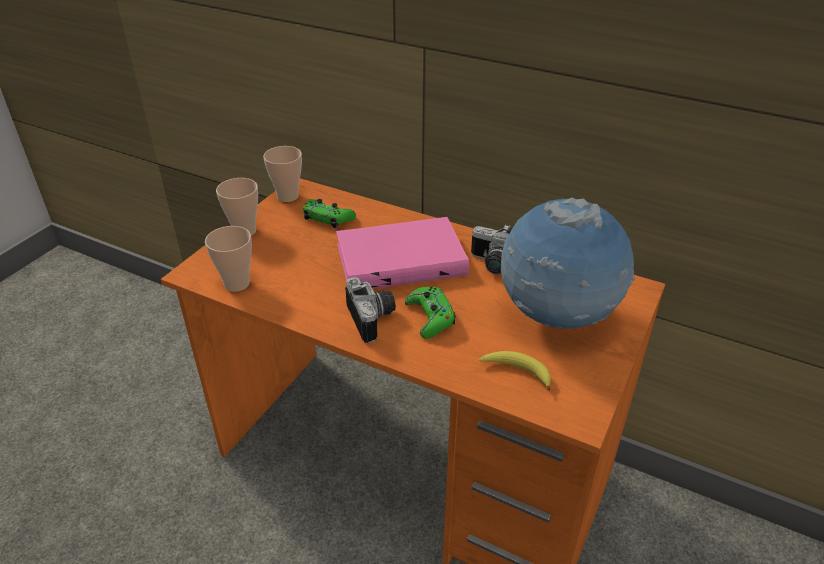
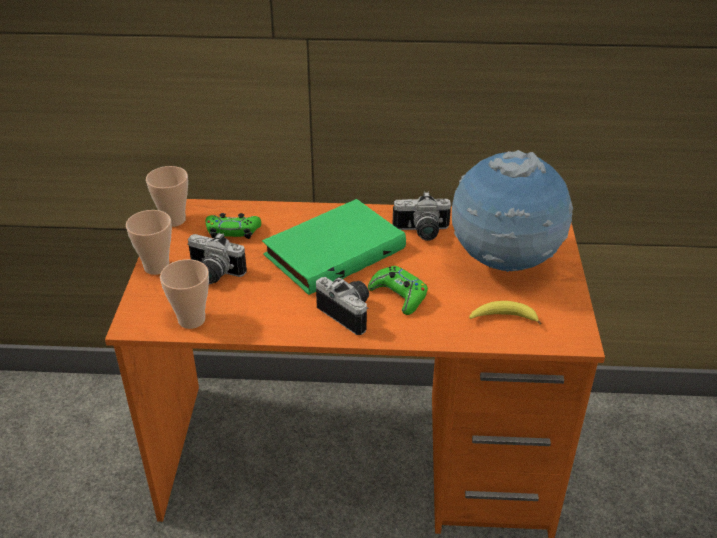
camera: 25 degrees left, 0 degrees up
(283, 250) = (213, 274): none -> camera
(401, 258) = (333, 250): pink book -> green book

